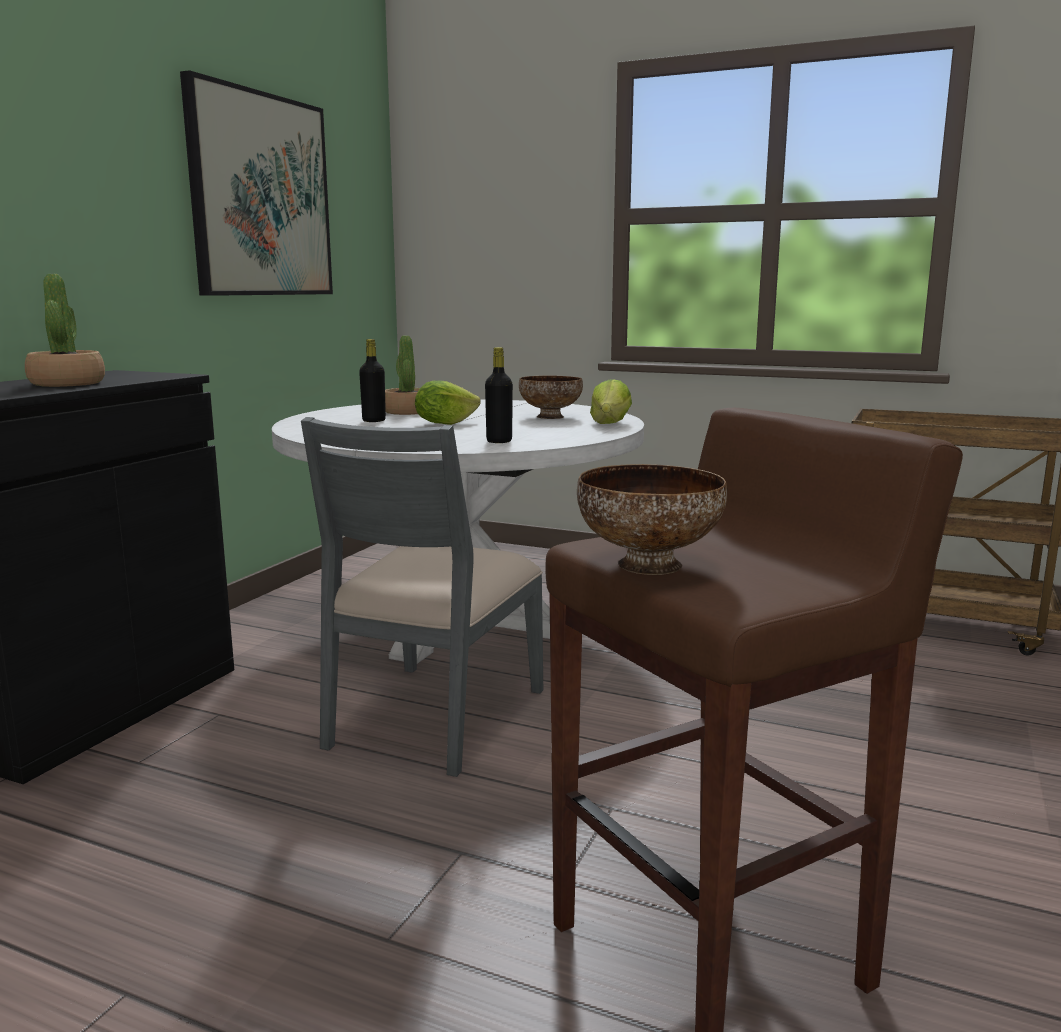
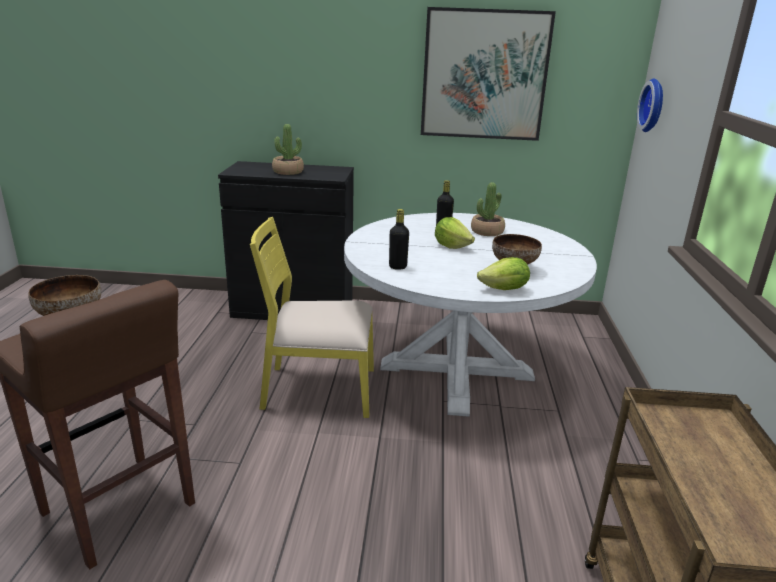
camera: 70 degrees right, 10 degrees up
(433, 717) = (318, 389): grey chair -> yellow chair
(447, 235) = (654, 105): none -> wall clock

